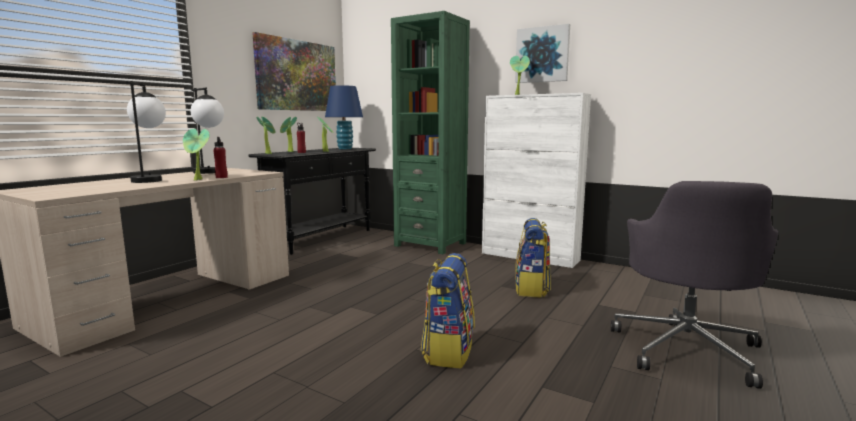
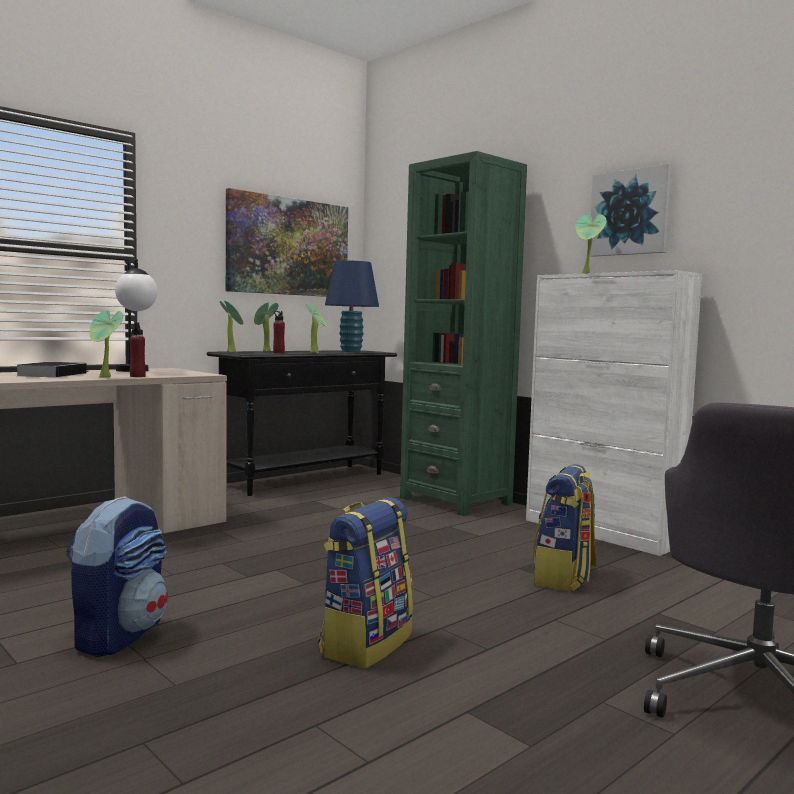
camera: 15 degrees right, 5 degrees down
(150, 179) = (52, 374): table lamp -> book
(275, 372) = (119, 635): none -> backpack

